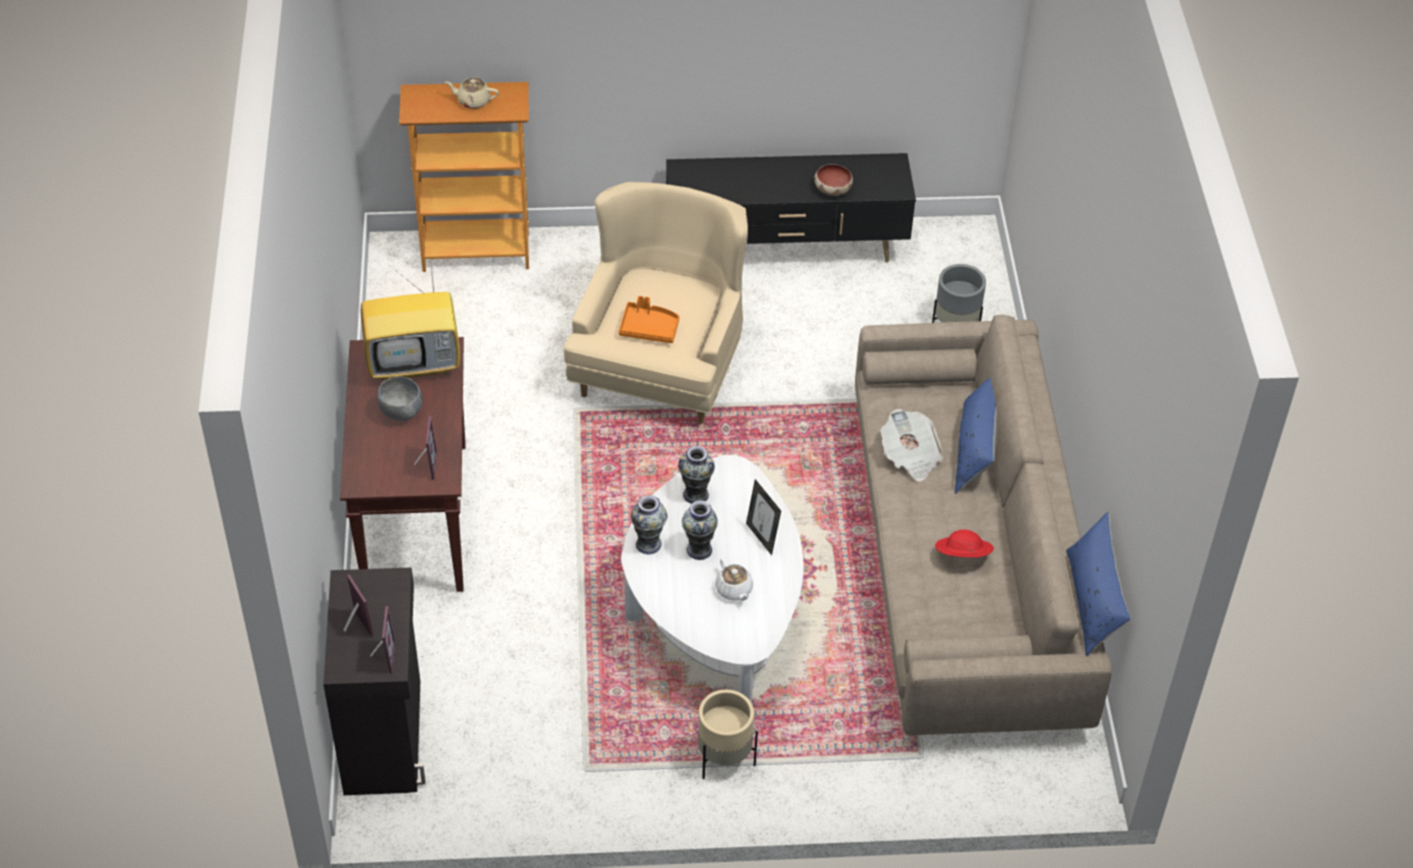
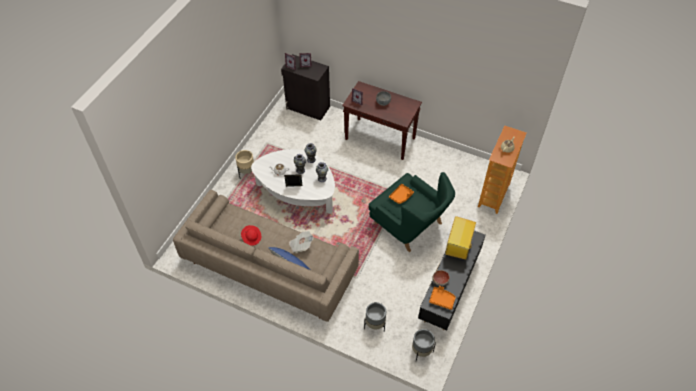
camera: 120 degrees right, 5 degrees up
(415, 362) = (402, 113): television -> television (458, 247)
(662, 364) = (409, 224): beige armchair -> green armchair
(873, 174) = (442, 299): none -> orange tray
(954, 245) = (421, 351): none -> grey planter
(1093, 601) = (199, 248): blue pillow -> none

